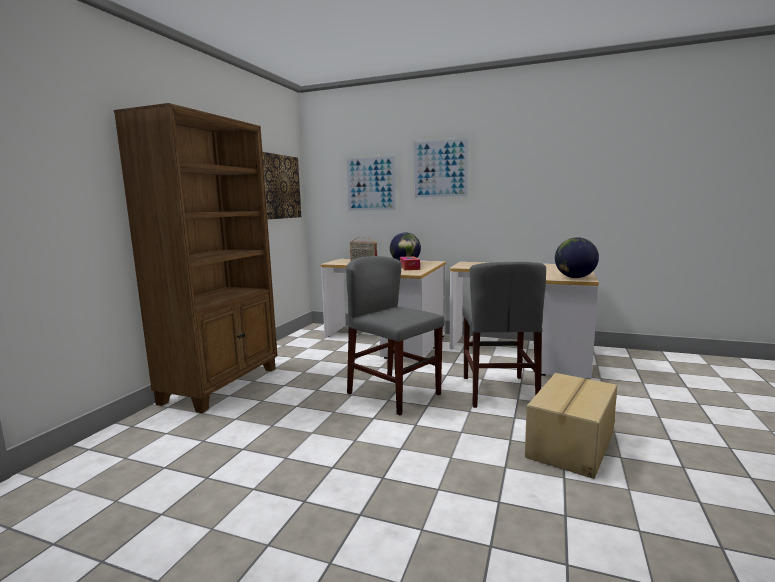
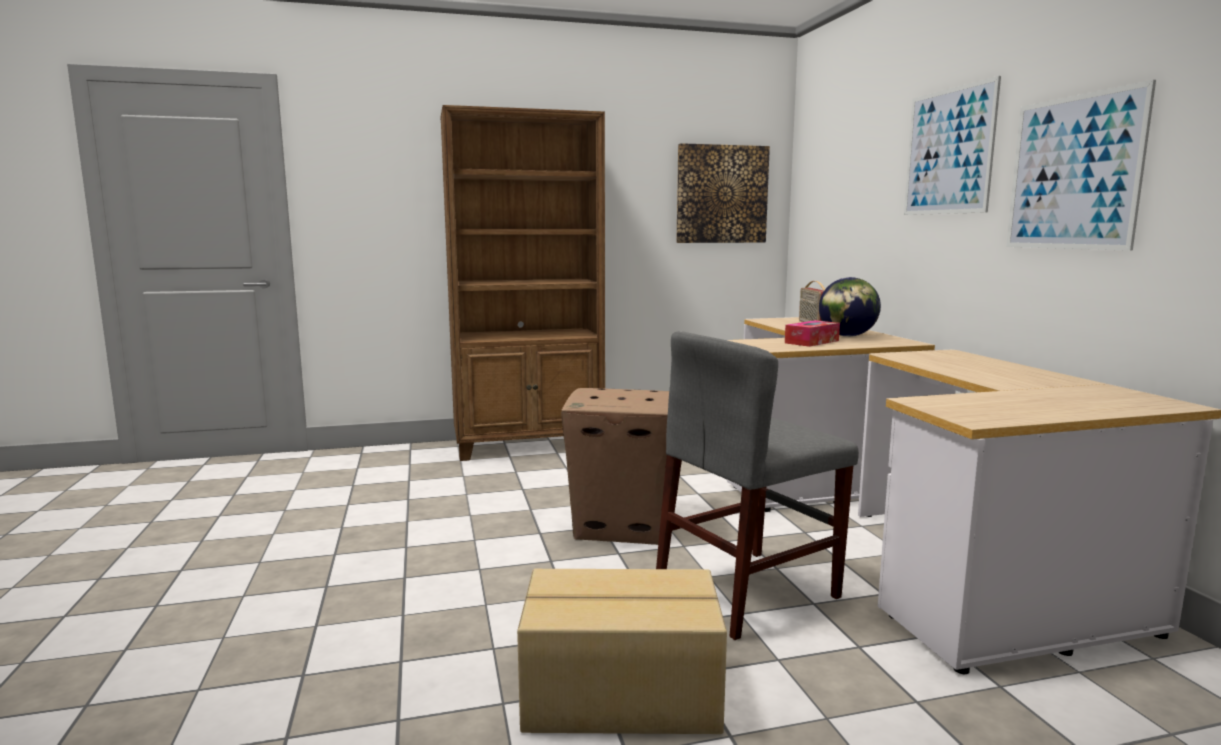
camera: 55 degrees right, 0 degrees up
(371, 184) = (856, 186): picture -> picture (1073, 173)
(394, 394) = (625, 524): grey chair -> cardboard box
(575, 277) = (973, 412): globe -> none

